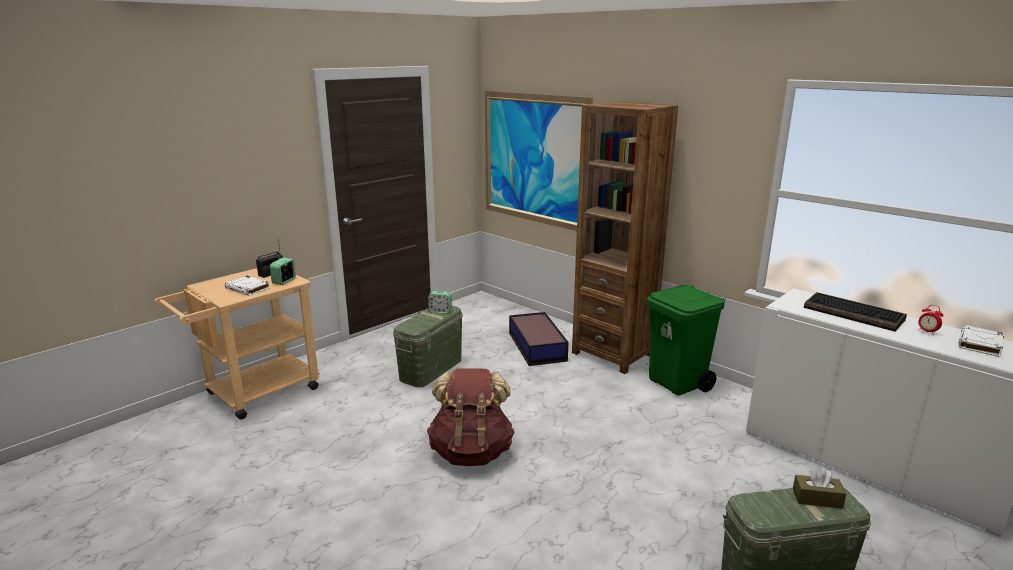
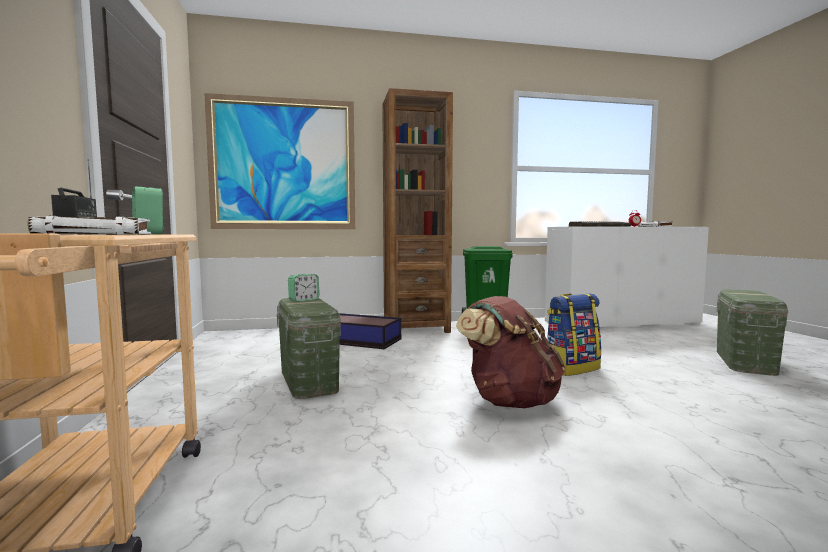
camera: 55 degrees left, 15 degrees down
(589, 463) = (571, 368): none -> backpack
(817, 499) = (742, 292): brown tissue box -> none

